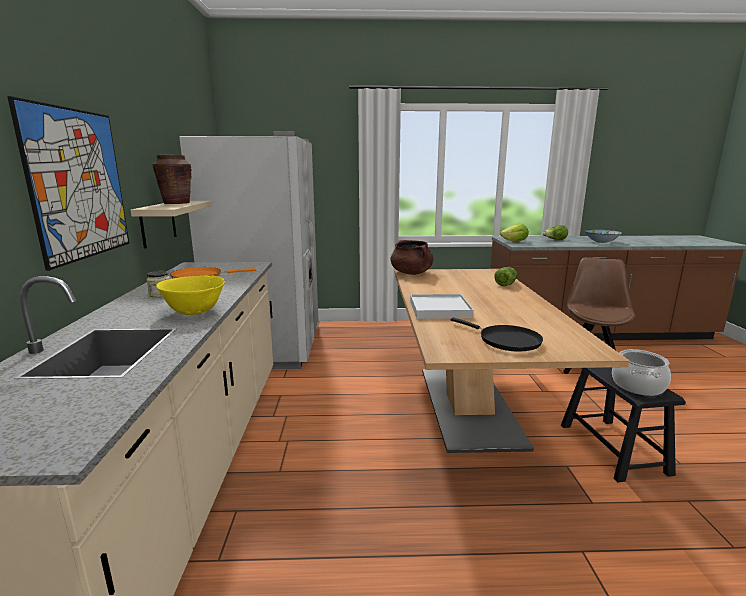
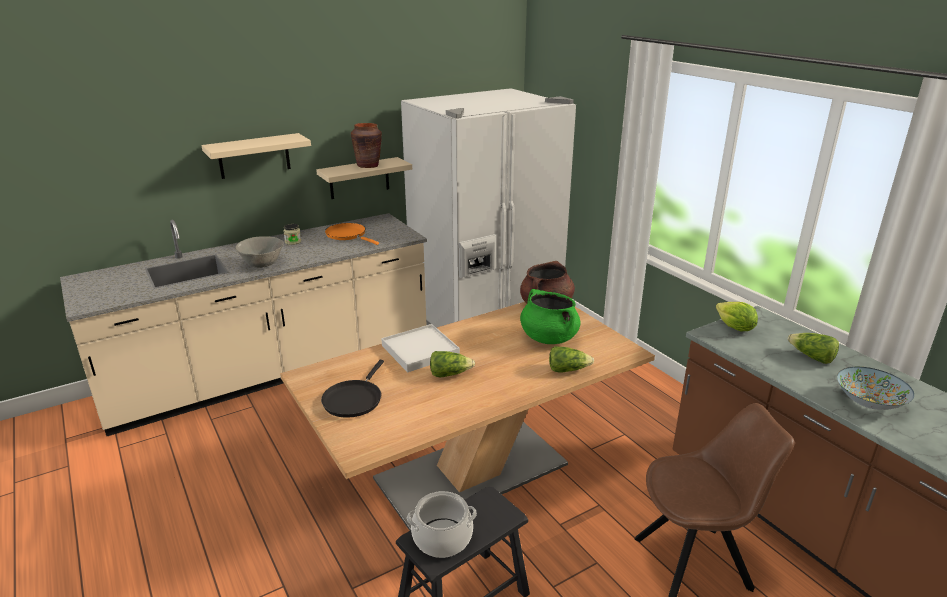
camera: 60 degrees right, 10 degrees up
(79, 184) = (254, 156): picture -> beige shelf
(194, 312) = (262, 264): yellow bowl -> grey bowl
(458, 280) = (548, 338): none -> green cooking pot
(487, 308) = (449, 374): none -> lettuce

